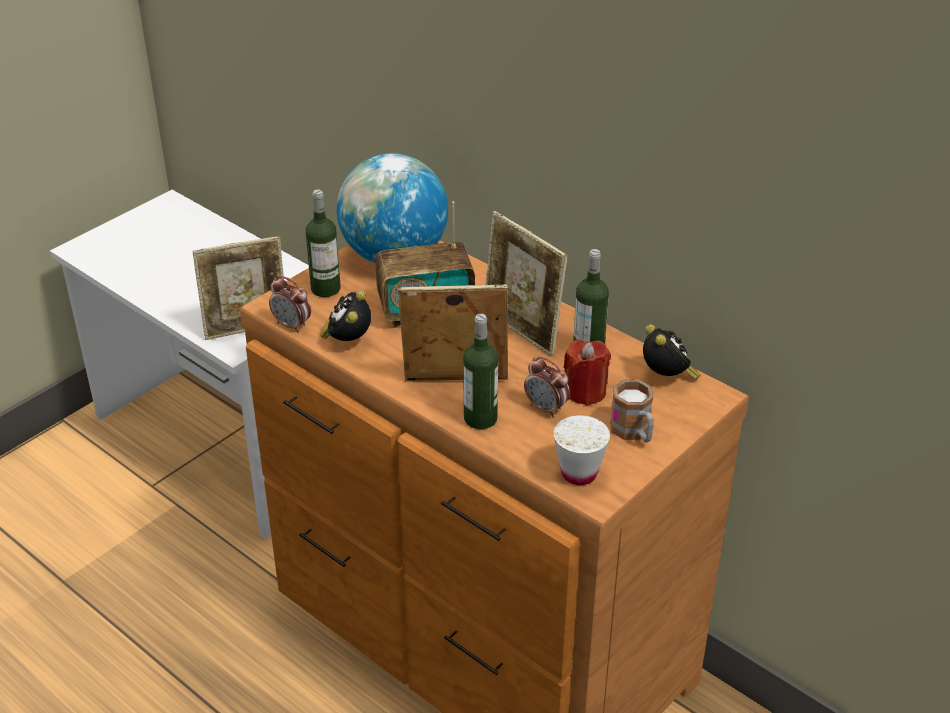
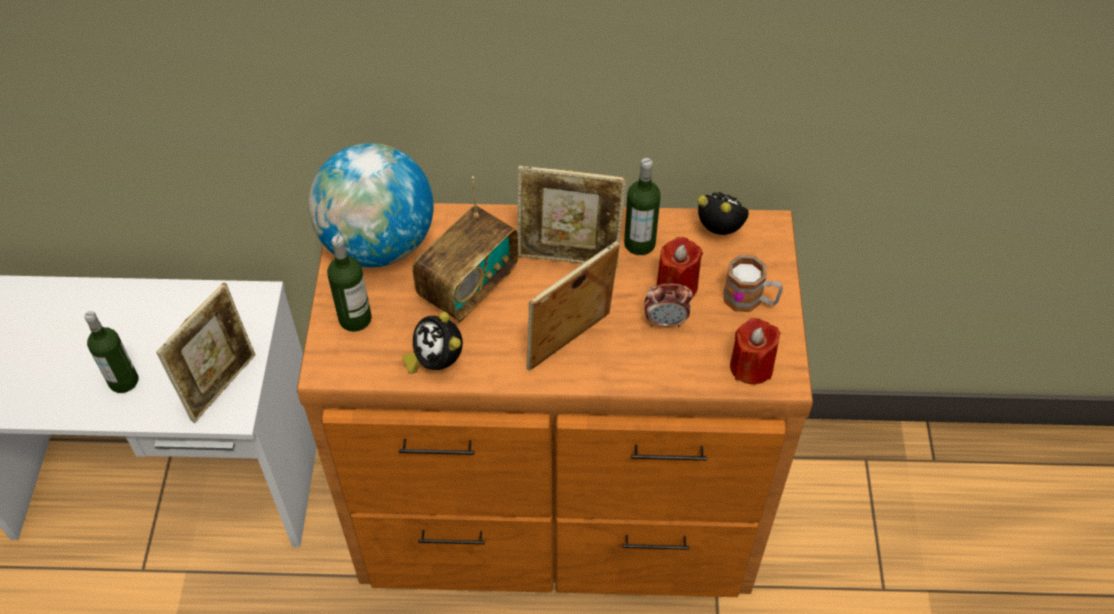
camera: 40 degrees left, 15 degrees up
(292, 325) = (368, 378): alarm clock -> none
(480, 418) = (627, 366): bottle -> bottle (123, 381)
(579, 473) = (751, 366): white cup -> red candle

